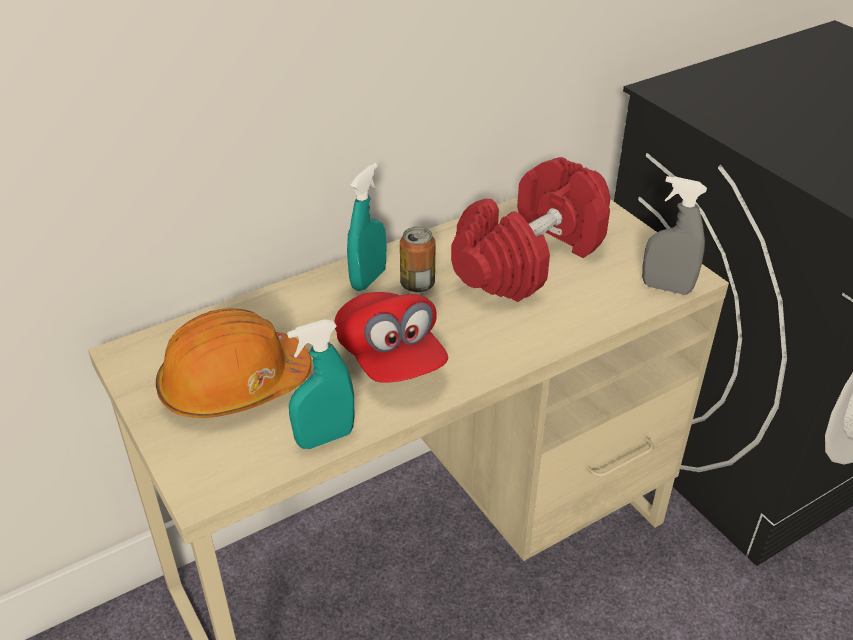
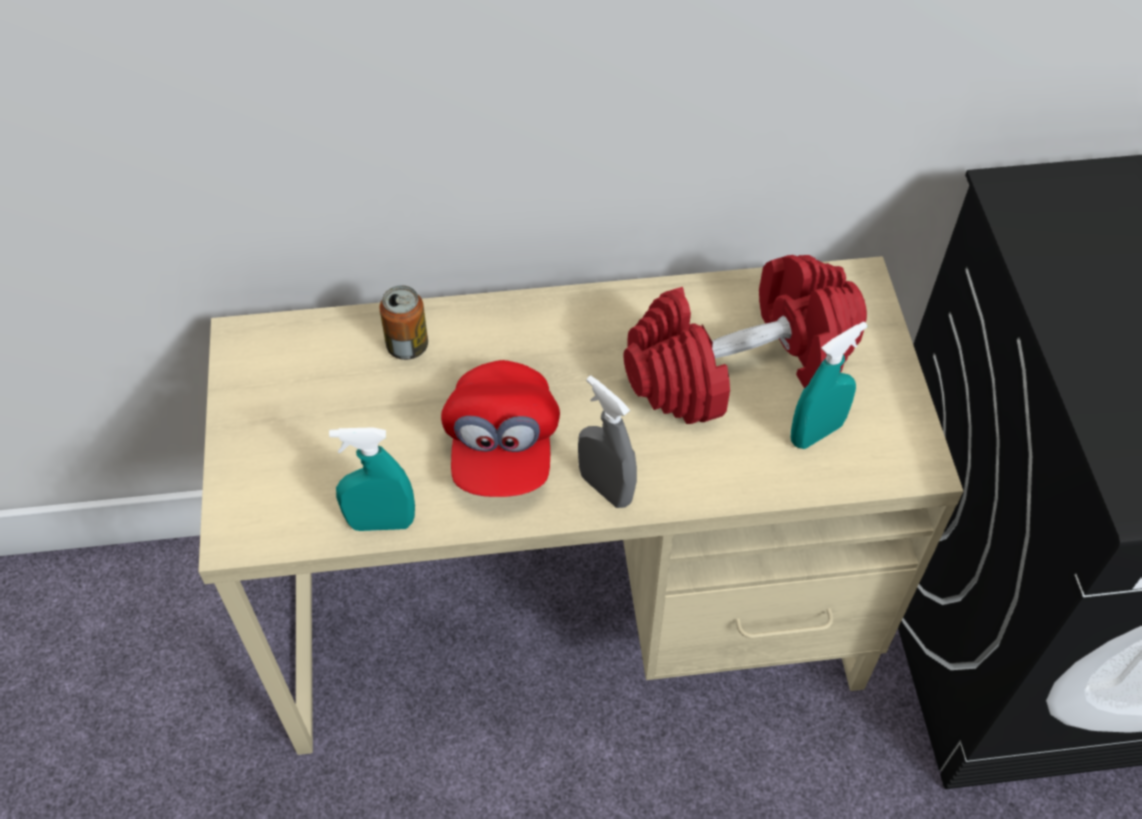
camera: 25 degrees right, 15 degrees up
(234, 385) = (327, 420): orange hard hat -> none
(368, 279) = (538, 329): turquoise spray bottle -> turquoise spray bottle (816, 433)
(417, 284) = (588, 356): can -> can (407, 346)
(666, 288) = (878, 470): grey spray bottle -> grey spray bottle (605, 488)

